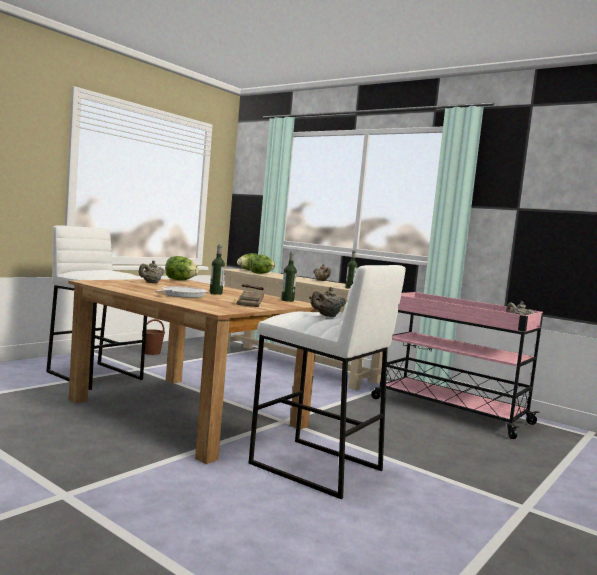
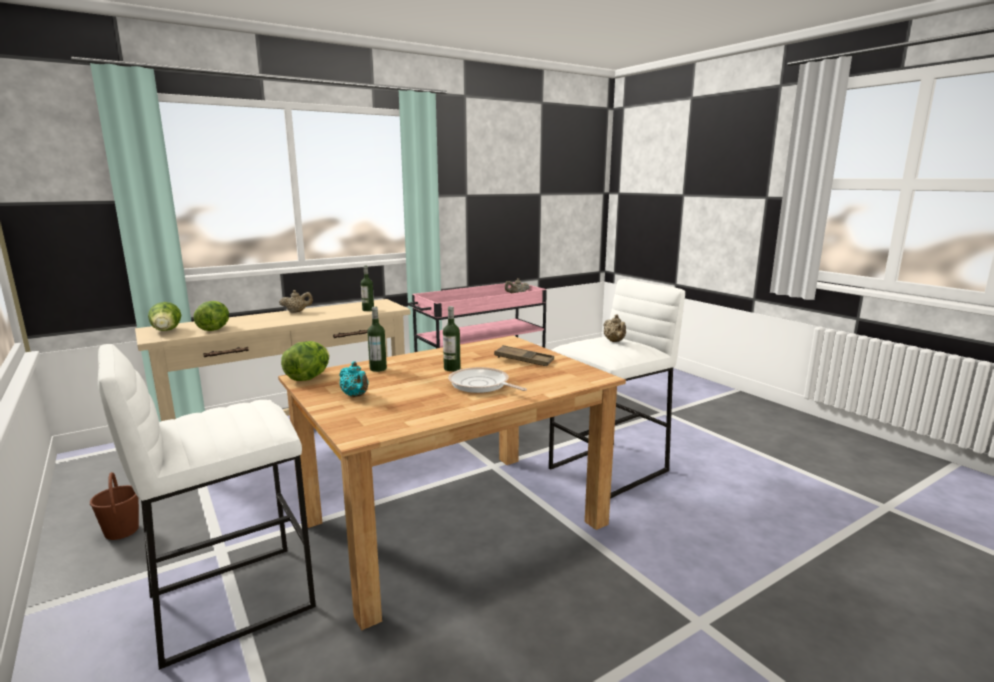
camera: 70 degrees left, 10 degrees up
(151, 283) = (356, 396): beige teapot -> turquoise teapot
(287, 300) = (488, 344): bottle -> bottle (378, 369)

